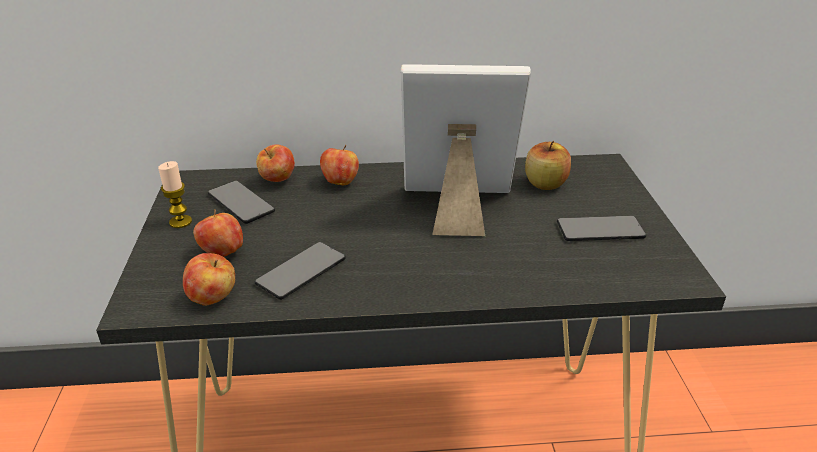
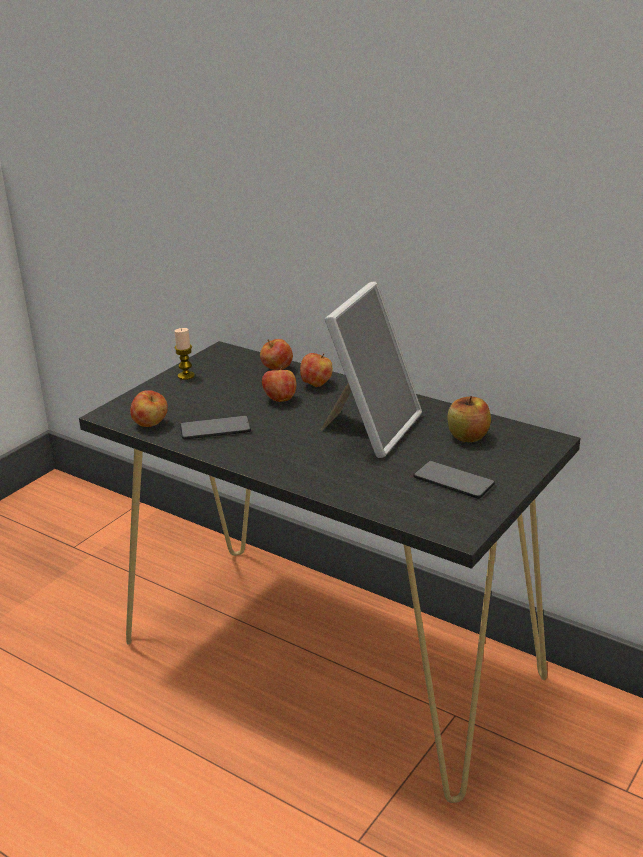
camera: 40 degrees right, 5 degrees down
(222, 253) = (186, 402): apple -> apple (280, 399)
(241, 203) = (235, 376): phone -> none
(456, 208) = (370, 429): picture frame -> picture frame turned 75 degrees clockwise

